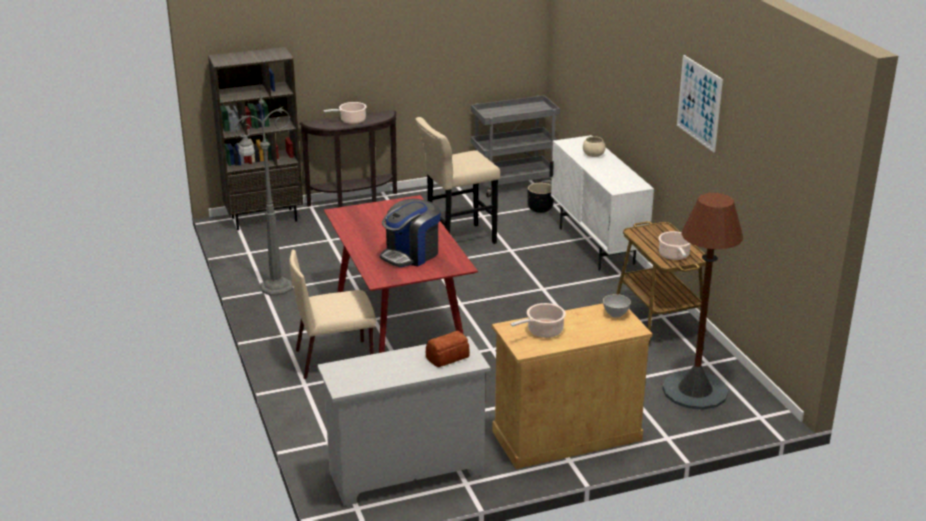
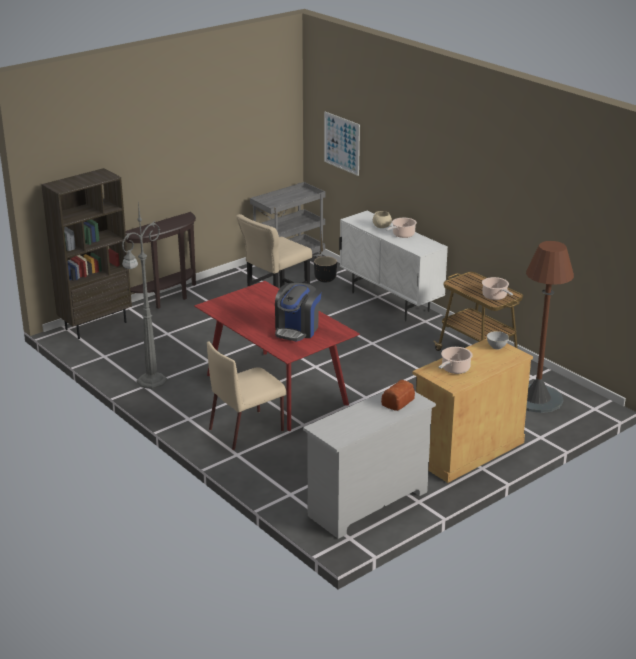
camera: 20 degrees left, 0 degrees up
(351, 121) = (161, 226): cooking pot -> cooking pot (402, 235)
(699, 103) = (495, 172): picture -> picture (342, 143)

